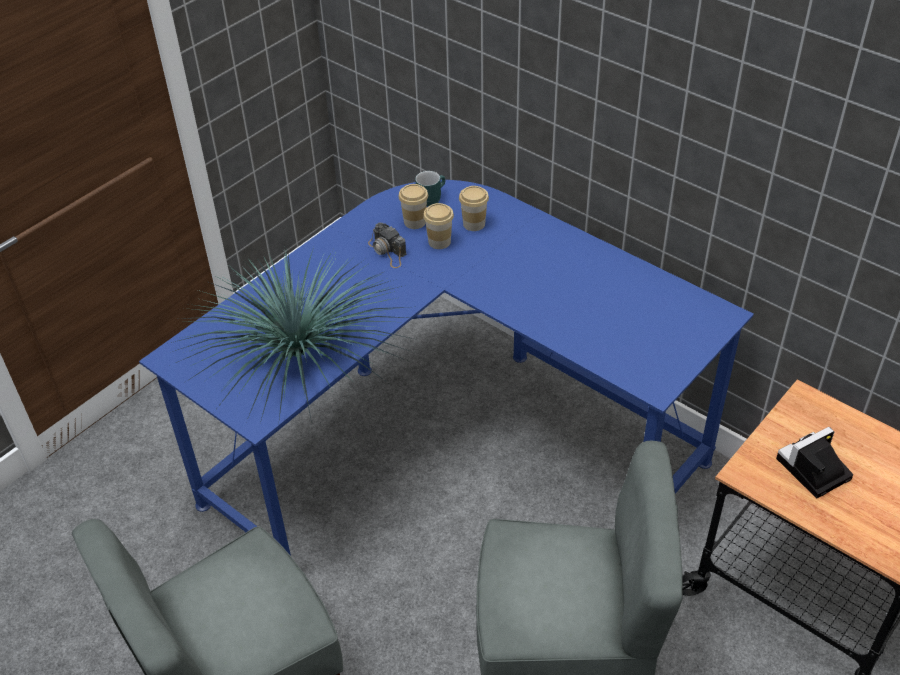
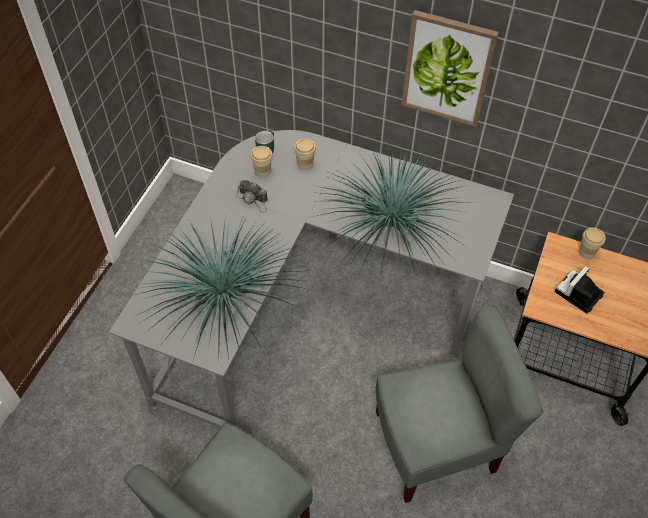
camera: 20 degrees left, 10 degrees up
(439, 242) = (286, 184): cup -> cup (586, 252)
(450, 439) = (308, 310): blue desk -> grey desk
(558, 314) = (390, 223): none -> potted plant
(668, 102) = (447, 68): none -> picture

